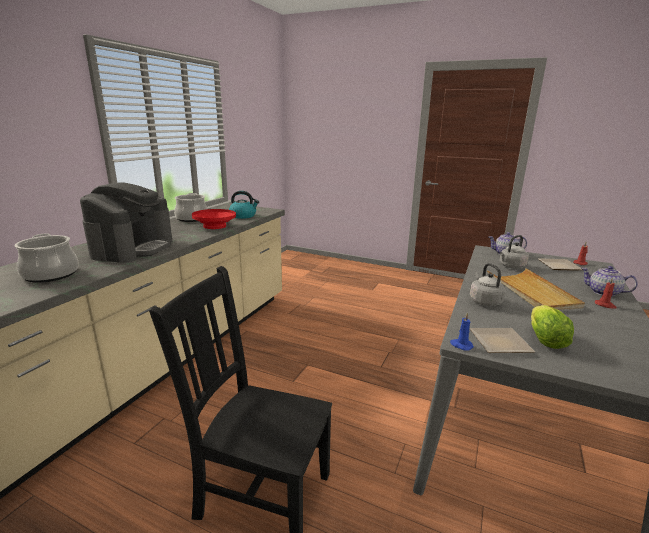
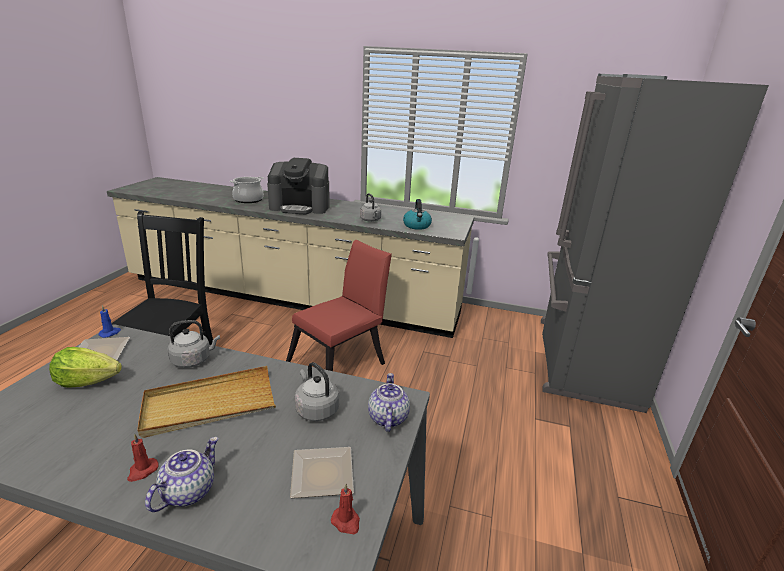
camera: 80 degrees right, 5 degrees up
(192, 218) = (393, 211): cooking pot -> none
(215, 226) = (370, 220): red bowl -> grey kettle
(293, 352) = (341, 362): none -> red chair
(316, 266) = (582, 360): none -> grey fridge

